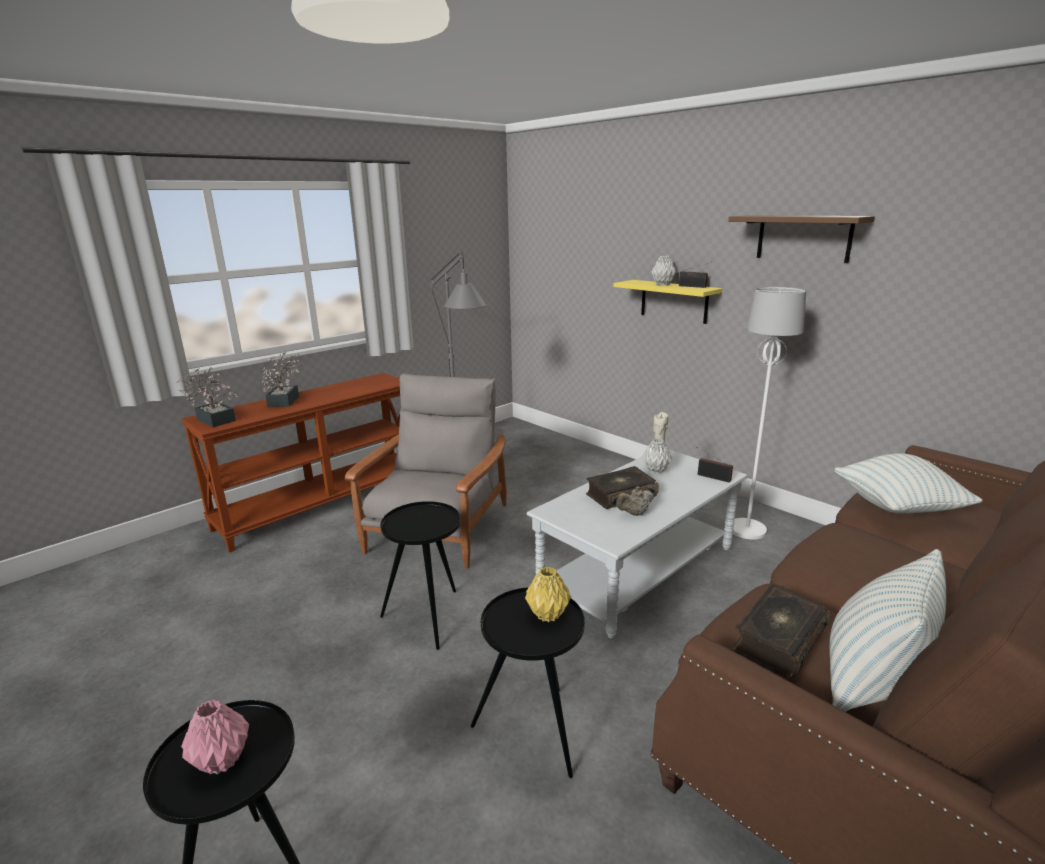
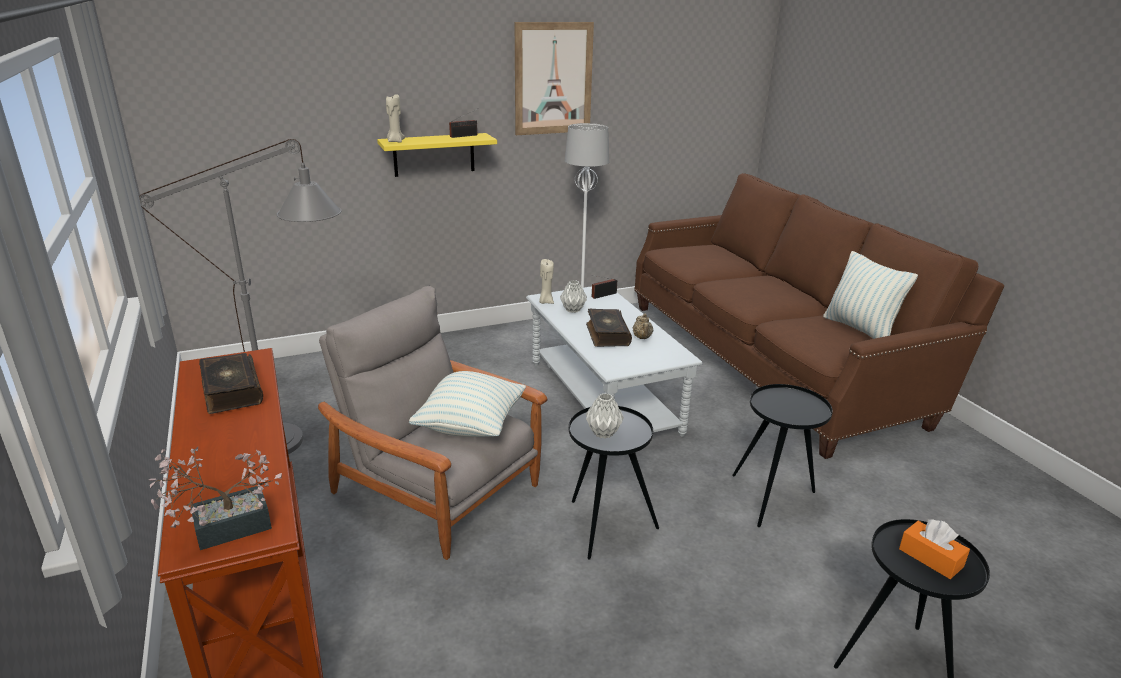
camera: 70 degrees left, 5 degrees up
(223, 760) = (930, 558): pink vase -> orange tissue box
(285, 400) = (208, 453): potted plant -> none
(548, 614) = (782, 398): yellow vase -> none
(633, 282) = (395, 141): none -> beige candle
(662, 284) = (432, 139): grey vase -> grey vase (602, 433)
(778, 639) = (828, 337): book -> book (231, 392)
(803, 238) = (553, 79): brown shelf -> picture
(898, 507) = (698, 261): pillow -> pillow (470, 426)

